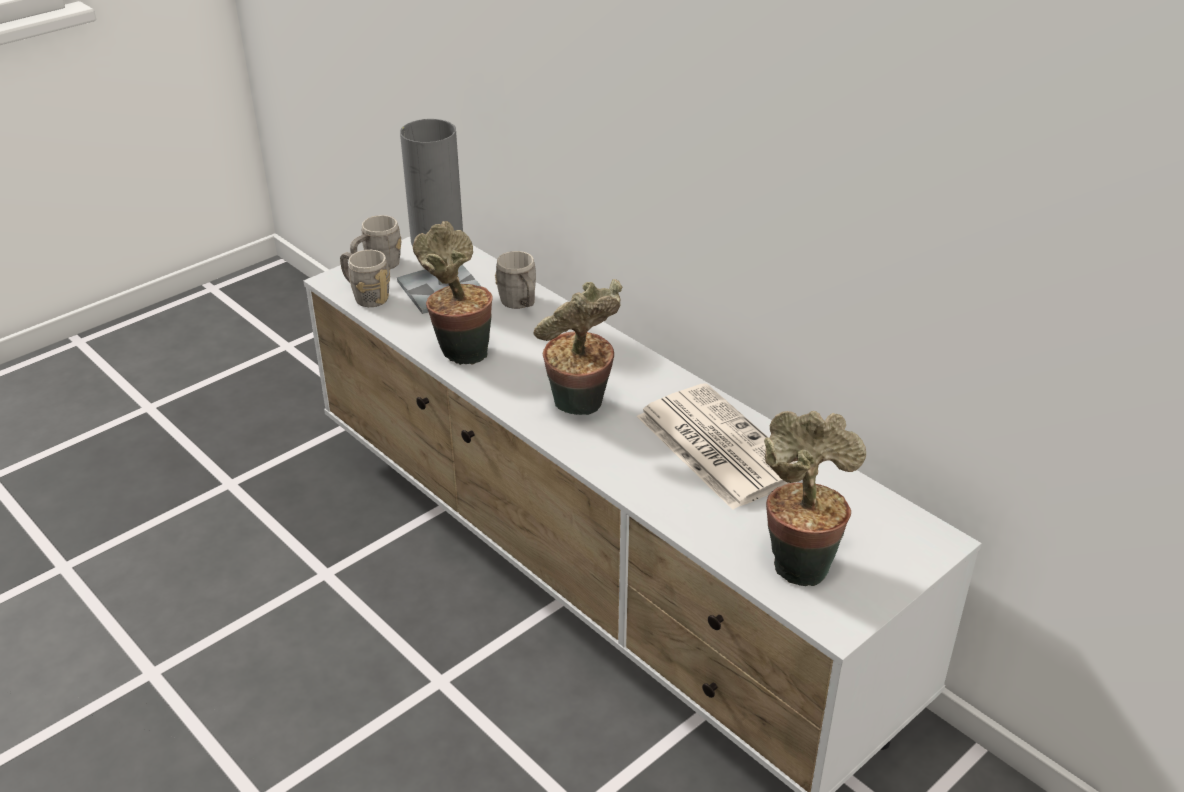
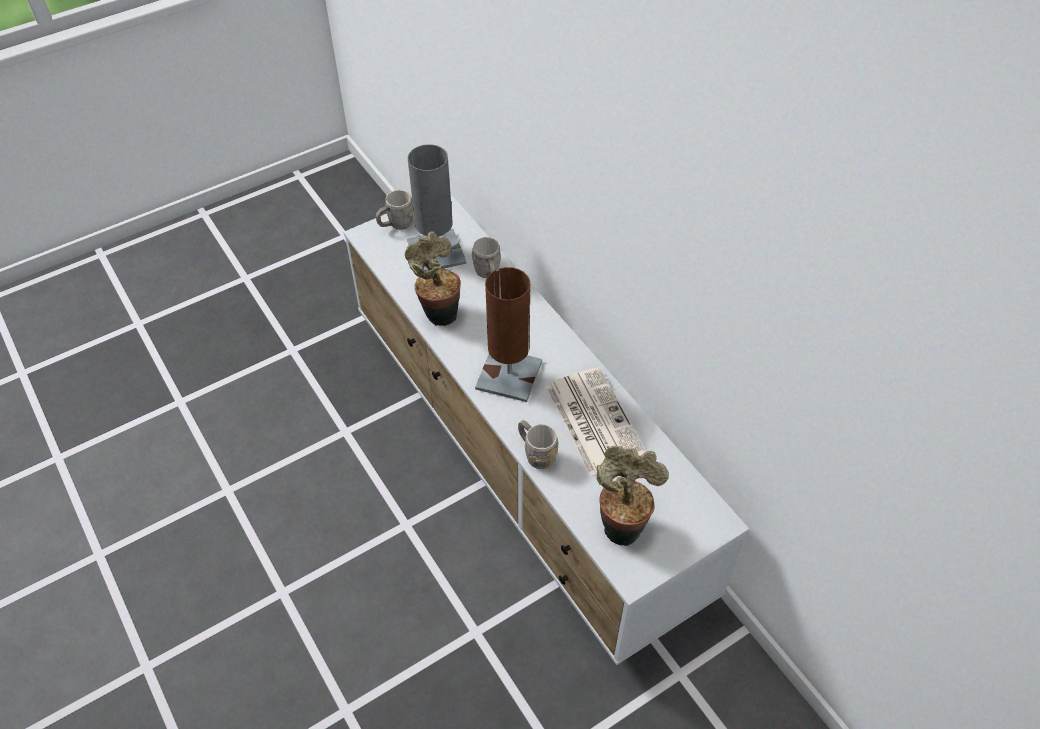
camera: 10 degrees right, 15 degrees up
(366, 296) = (383, 252): grey mug -> grey mug (536, 453)
(580, 408) = (509, 375): potted plant -> brown table lamp

